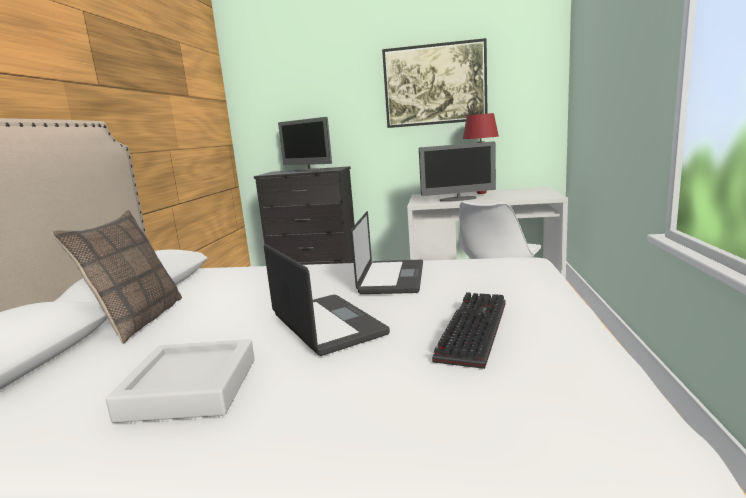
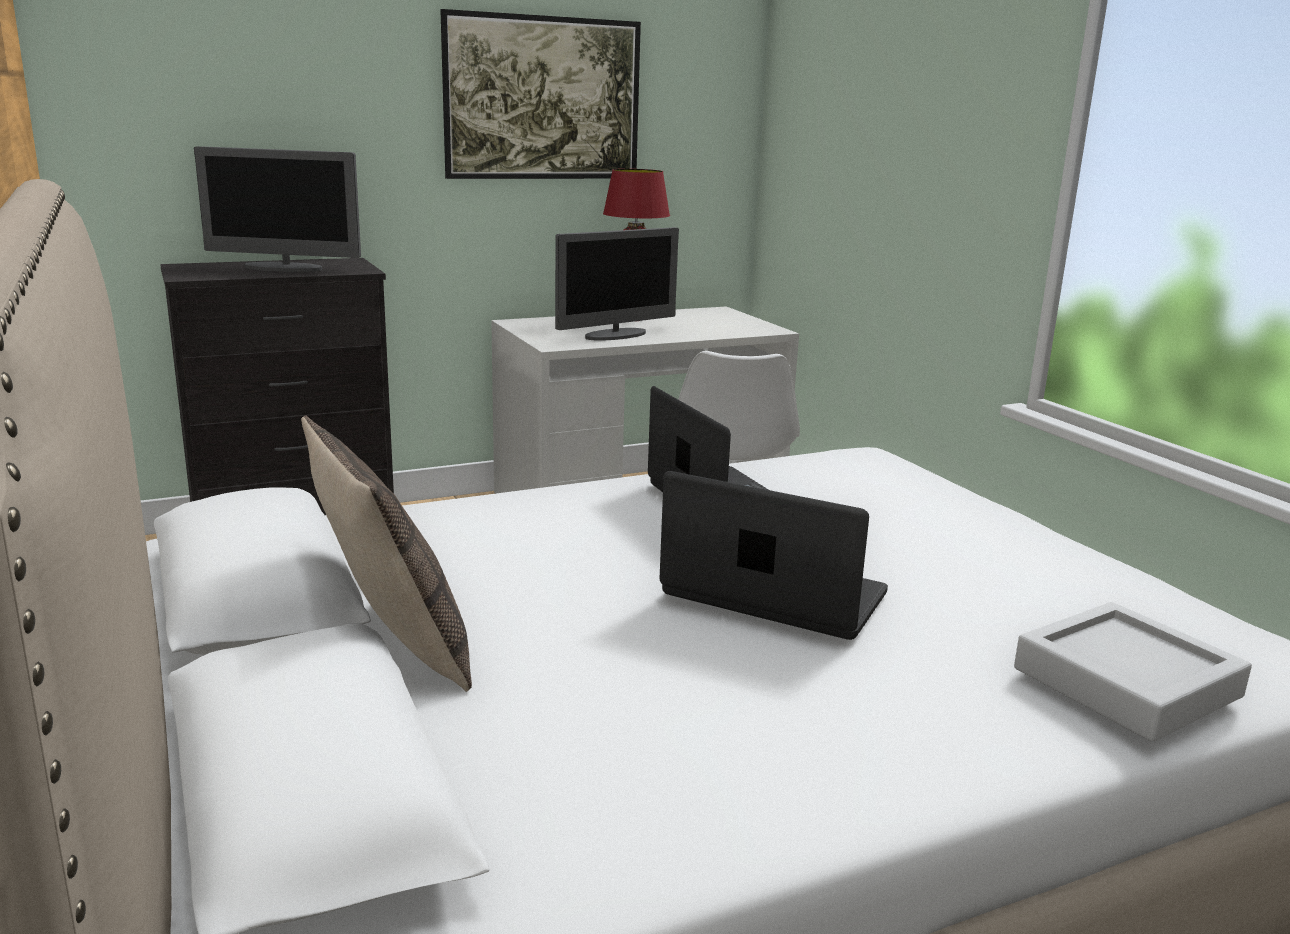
camera: 35 degrees left, 5 degrees up
(190, 388) = (755, 722): grey tray -> grey tray (1126, 682)
(471, 328) = (972, 568): keyboard -> none

